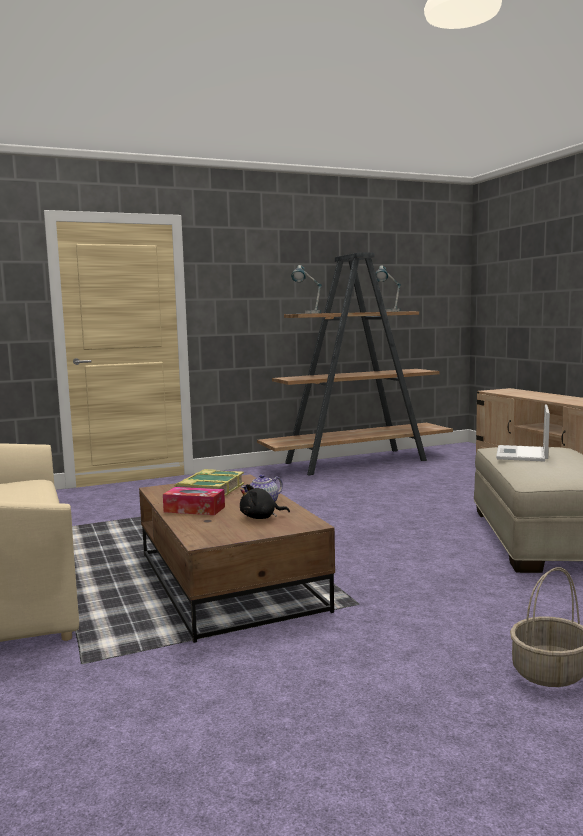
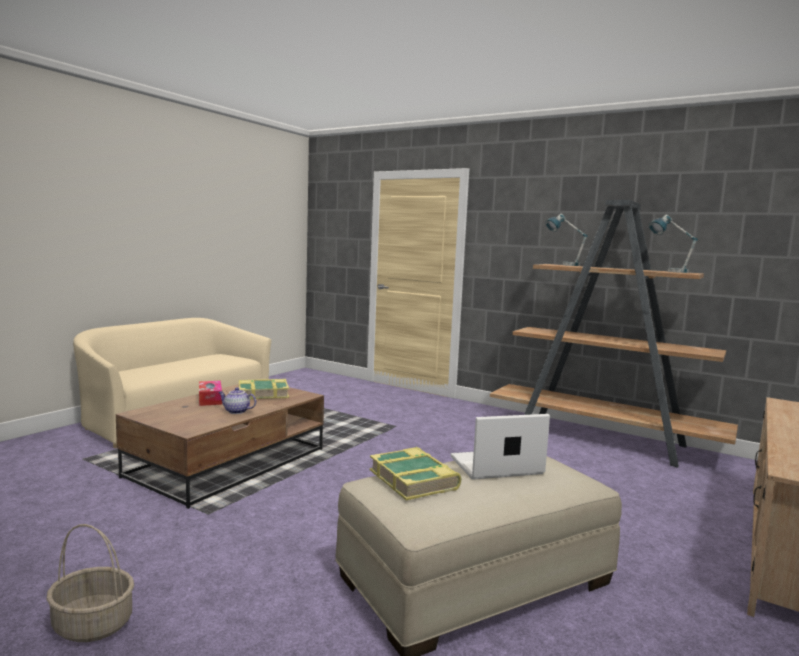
camera: 55 degrees right, 0 degrees up
(261, 517) = (199, 416): black plush toy -> none
(538, 471) = (414, 480): none -> book

